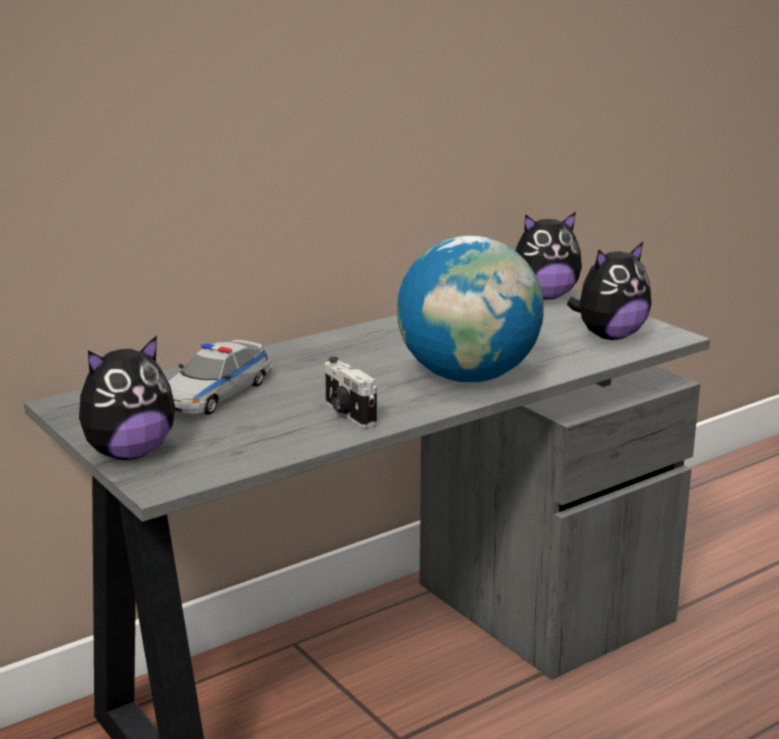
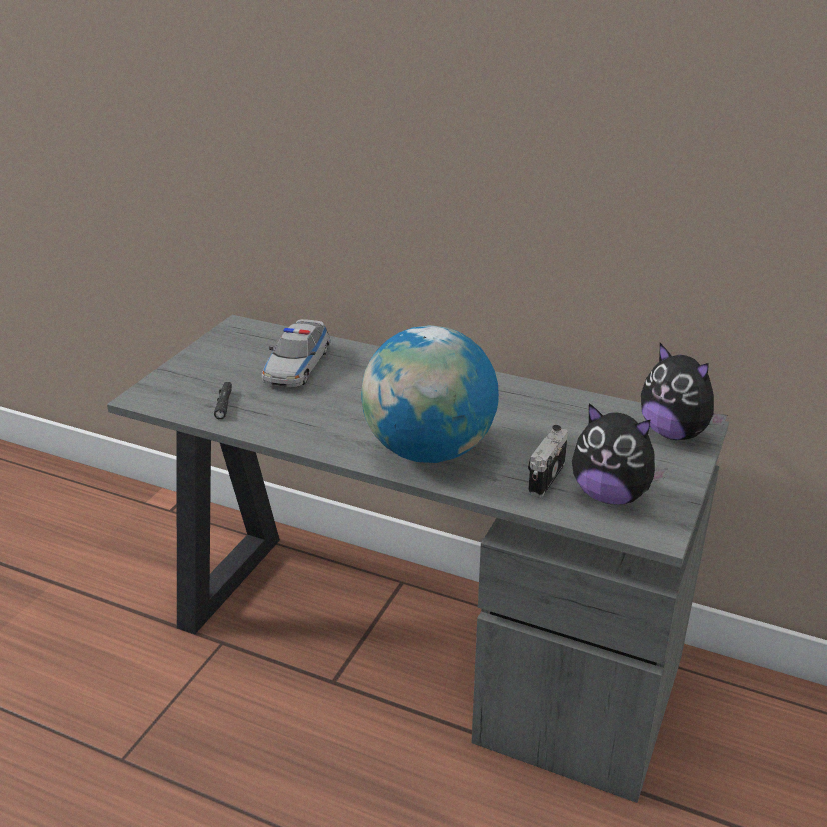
camera: 60 degrees right, 10 degrees up
(128, 453) = (180, 372): plush toy -> none
(216, 394) = (297, 365): toy car -> toy car turned 75 degrees counterclockwise
(247, 444) = (224, 404): none -> black flashlight
(348, 414) = (306, 424): camera -> camera (544, 477)

